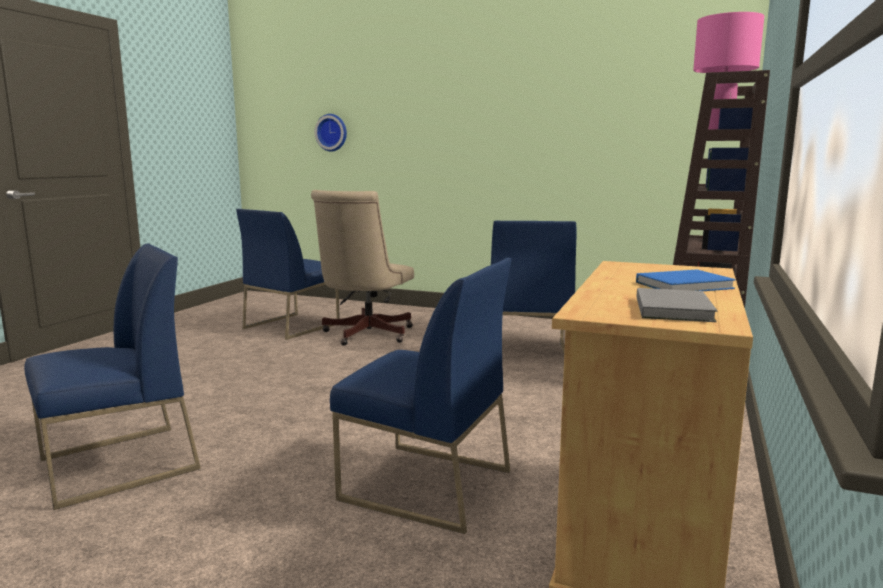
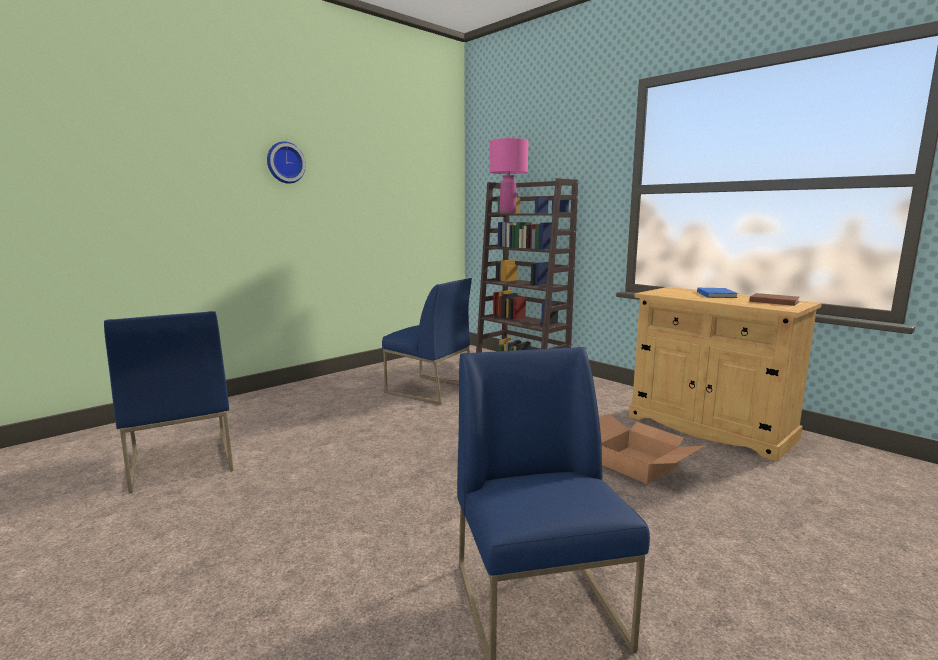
camera: 65 degrees left, 0 degrees up
(332, 132) = (81, 202): wall clock -> wall clock (285, 163)
(364, 335) = (288, 431): beige office chair -> none
(424, 485) = (638, 464): blue chair -> cardboard box
(674, 308) = (773, 301): grey book -> brown book

